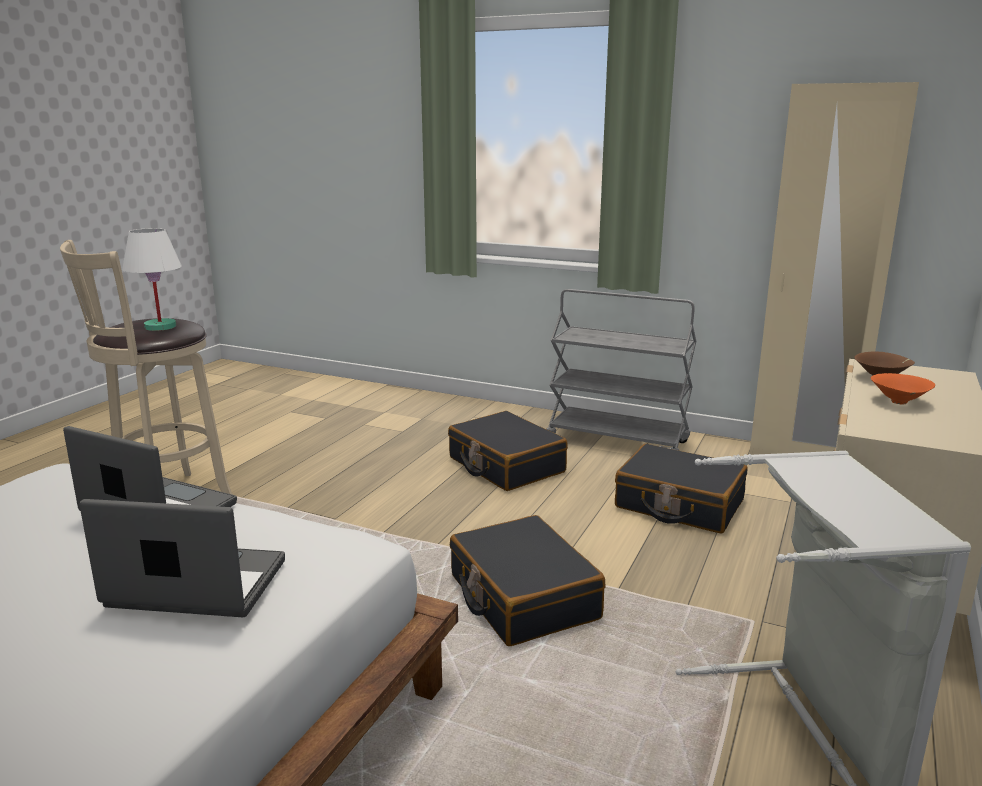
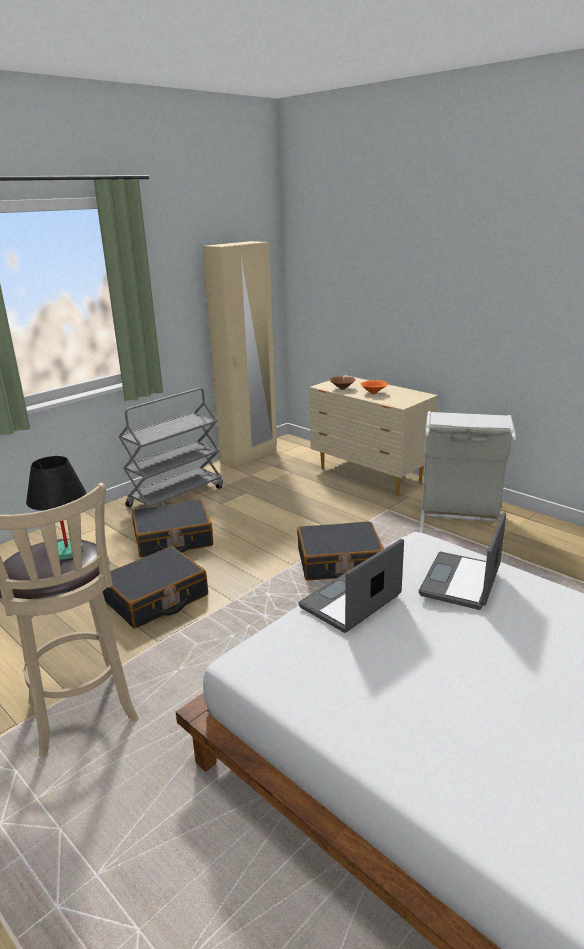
camera: 70 degrees left, 5 degrees up
(160, 326) = (66, 551): white table lamp -> black table lamp
(679, 504) = (272, 498): black suitcase -> black suitcase (156, 598)

